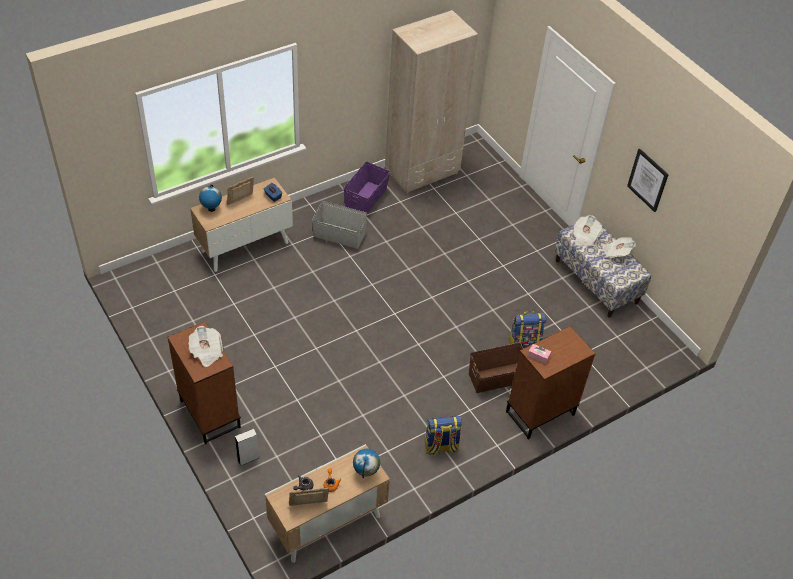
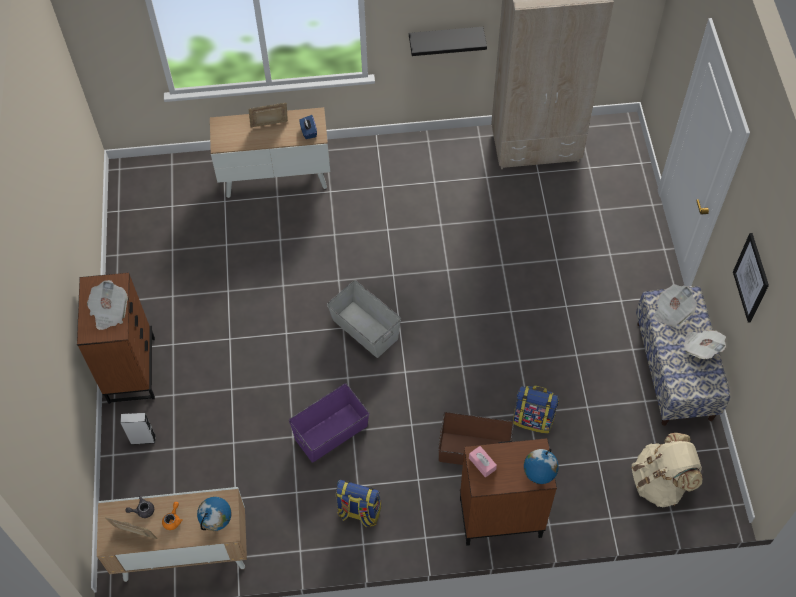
camera: 30 degrees right, 10 degrees up
(211, 209) = (231, 126): globe -> globe (538, 476)
(339, 234) = (390, 197): grey storage box -> grey storage box (365, 328)
(352, 101) = (445, 39): none -> black shelf
(366, 198) = (448, 159): purple storage box -> purple storage box (332, 432)
(628, 352) = (660, 482): none -> beige backpack

